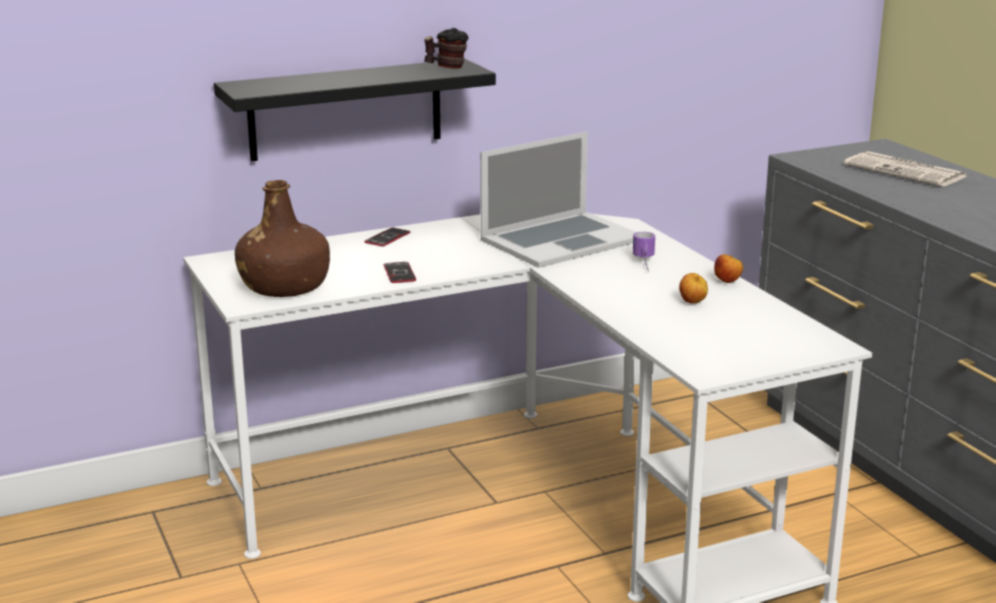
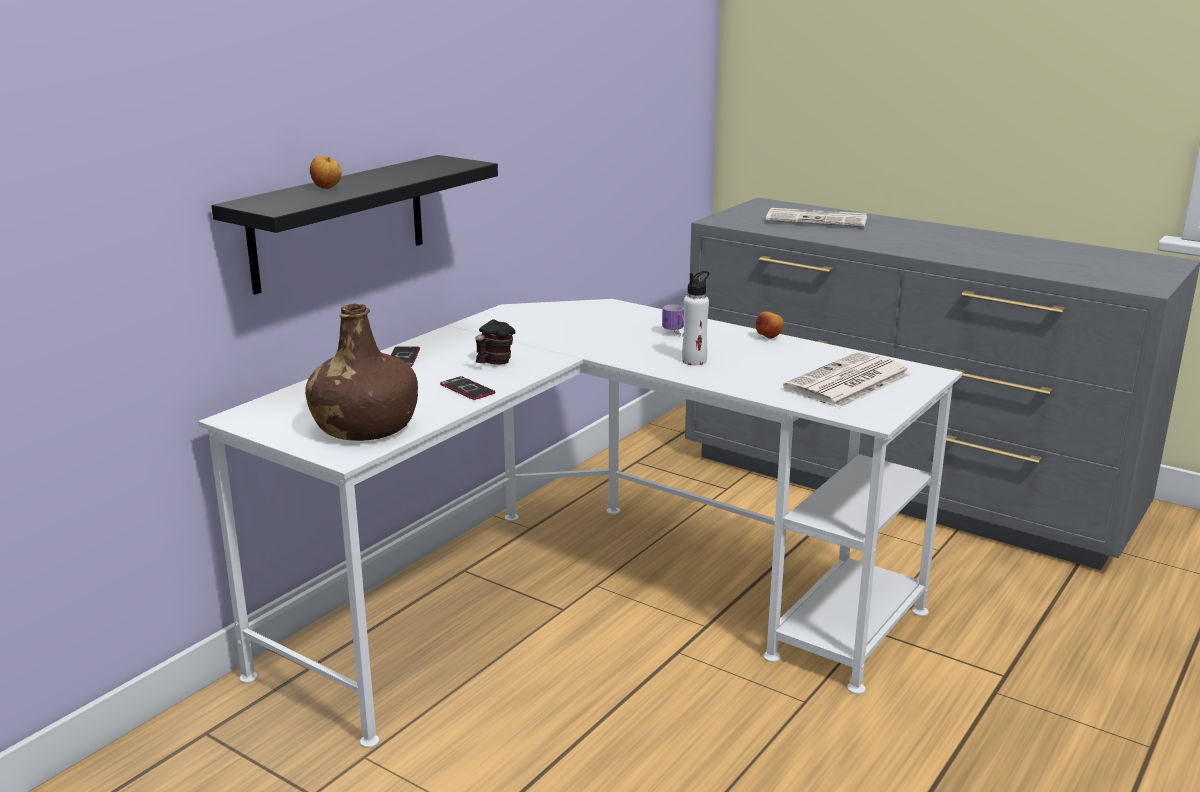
camera: 30 degrees left, 0 degrees up
(446, 67) = (439, 163): mug -> mug (493, 363)
(561, 240) = (574, 329): laptop -> none
(623, 289) = (694, 361): none -> white bottle
(693, 302) = (769, 361): apple -> apple (327, 188)
(736, 337) = (848, 382): none -> newspaper

